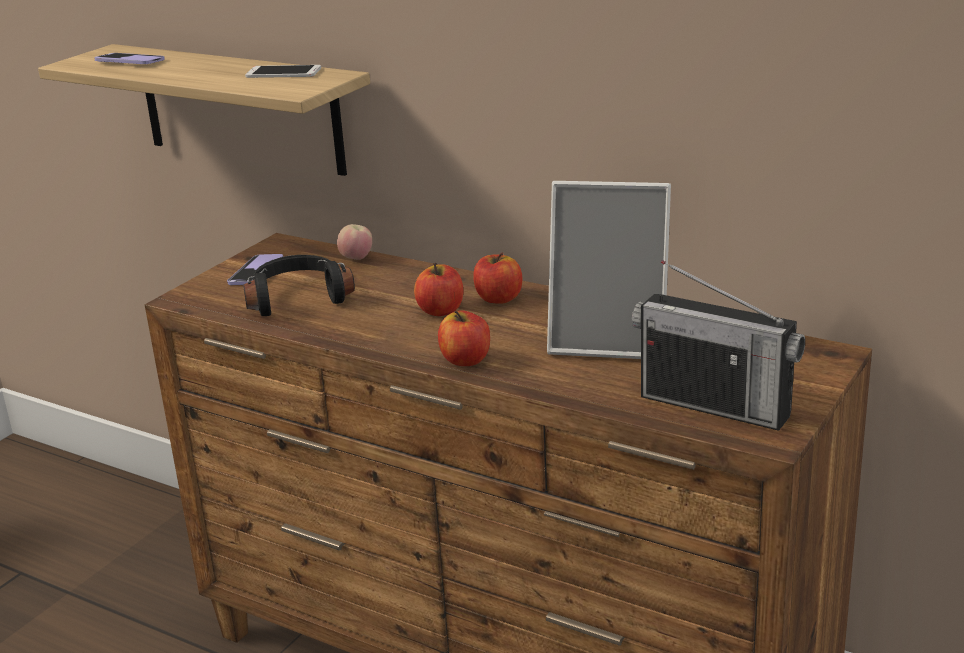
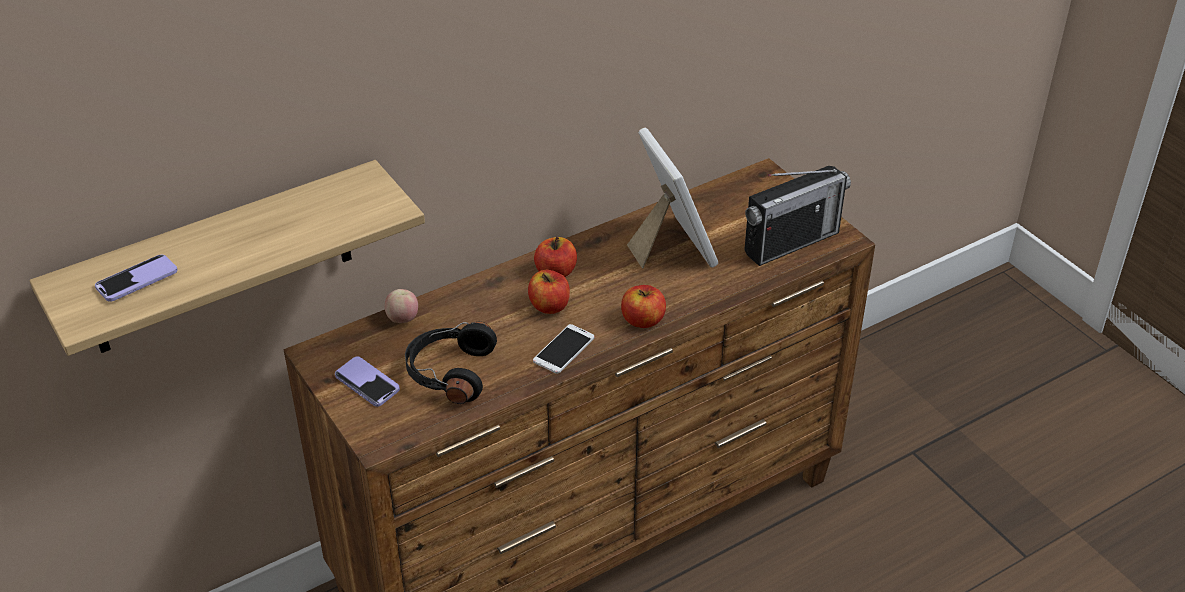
camera: 65 degrees left, 15 degrees up
(283, 72) = (318, 201): phone -> phone (563, 349)
(611, 340) = (670, 247): picture frame -> picture frame turned 60 degrees counterclockwise

